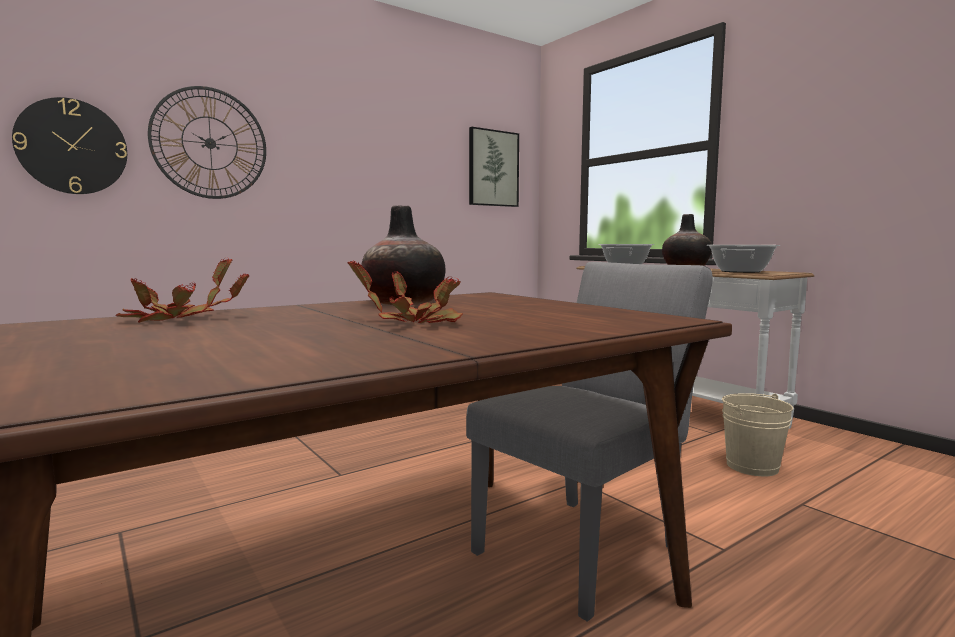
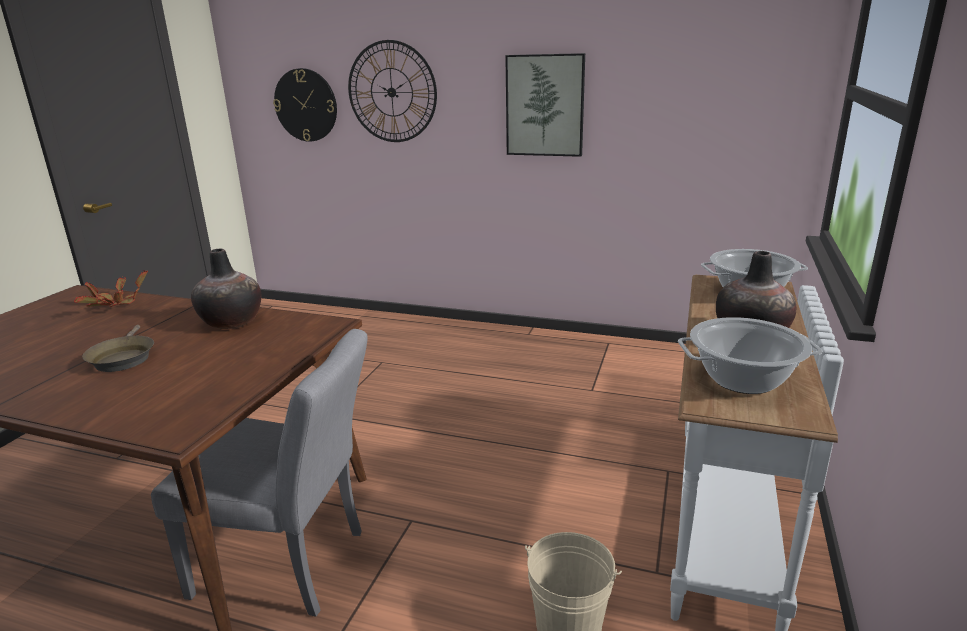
camera: 55 degrees right, 15 degrees up
(416, 322) = (123, 358): potted plant -> brown frying pan
(493, 168) = (732, 88): picture -> picture (545, 105)

